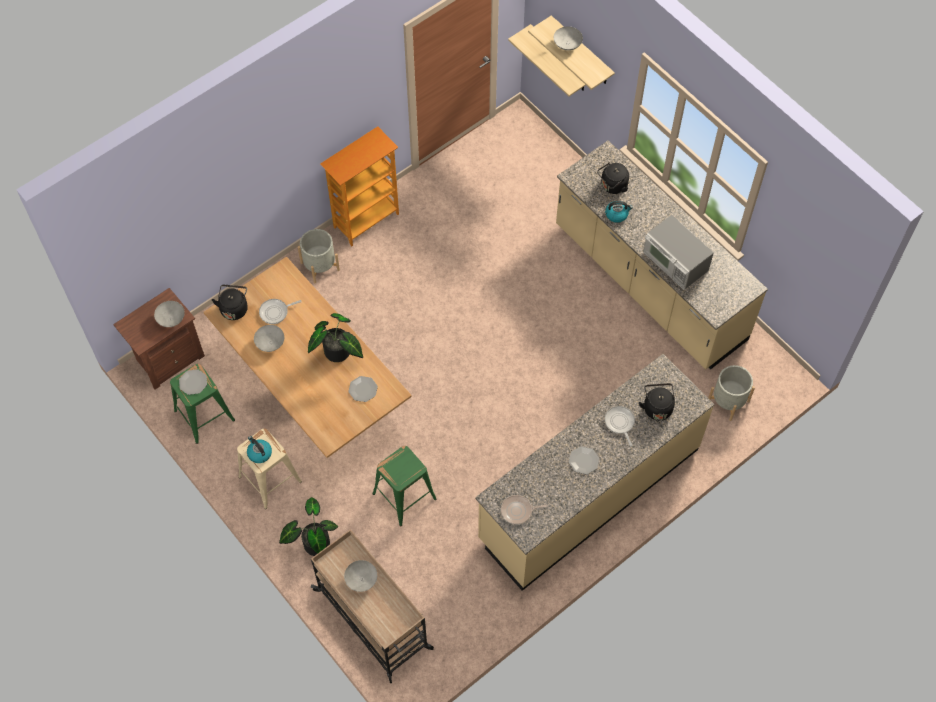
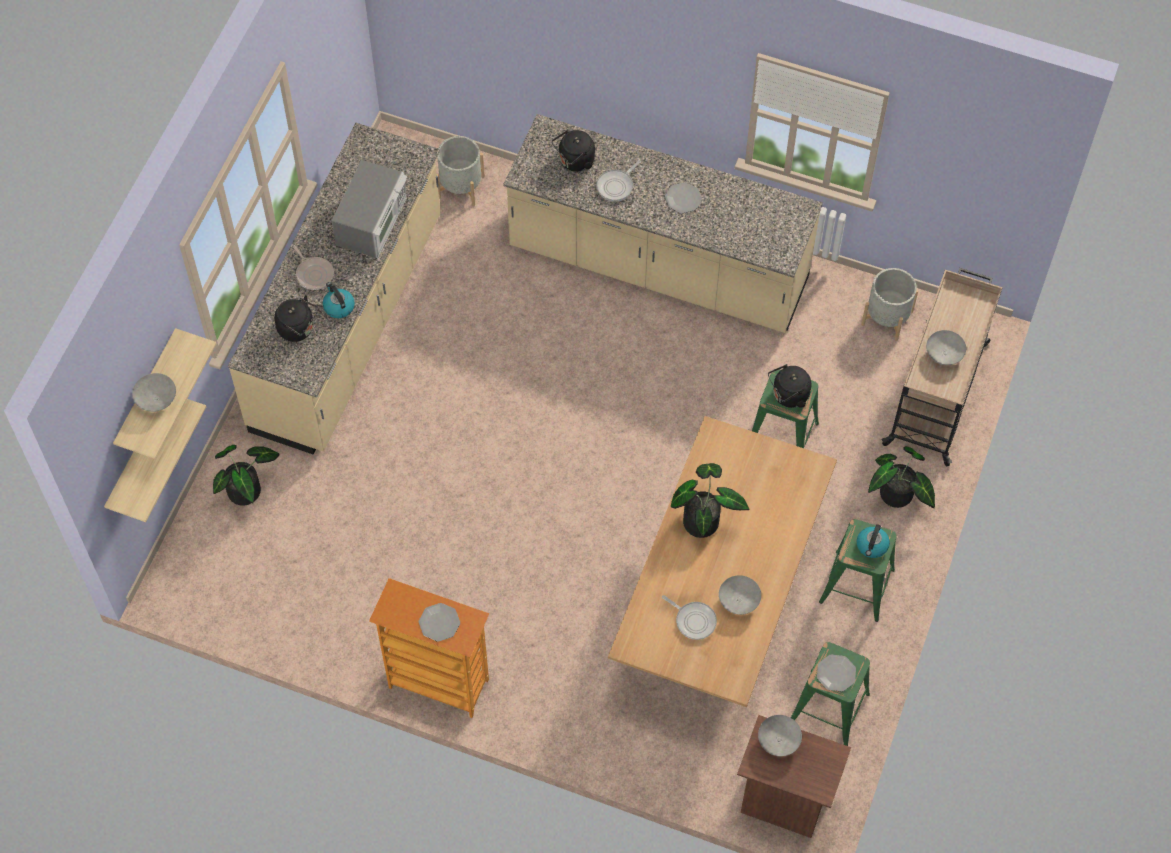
camera: 120 degrees left, 0 degrees up
(234, 308) = (719, 671): black kettle -> black kettle (788, 396)
(269, 479) = (857, 586): beige stool -> green stool
(320, 266) = (541, 699): grey planter -> grey planter (887, 318)
(363, 389) = (731, 468): plate -> plate (439, 623)
(518, 511) = (781, 230): frying pan -> frying pan (314, 274)
(557, 181) = (248, 491): none -> potted plant

